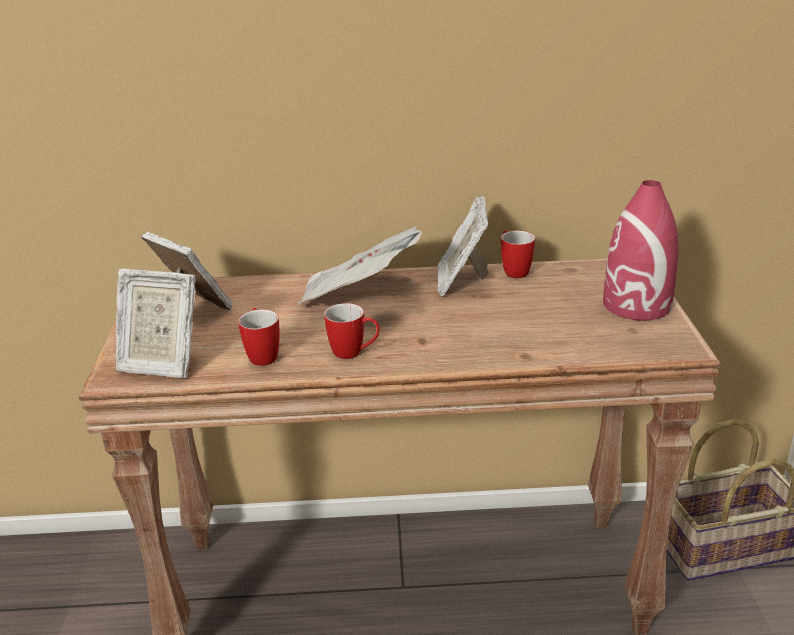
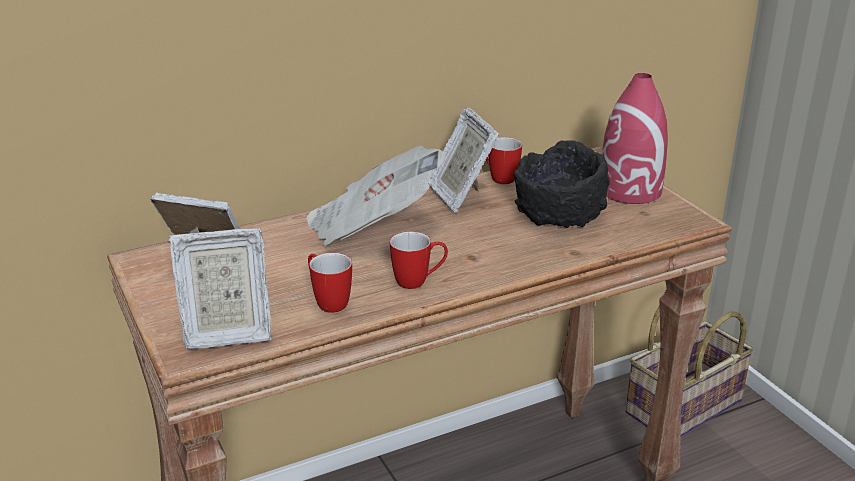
camera: 25 degrees left, 0 degrees up
(542, 315) = (559, 214): none -> black bowl

